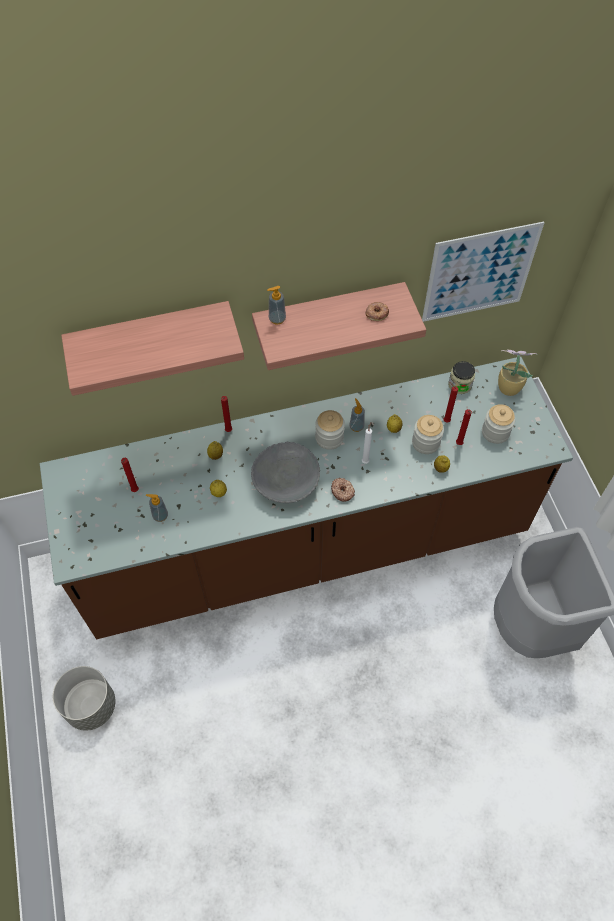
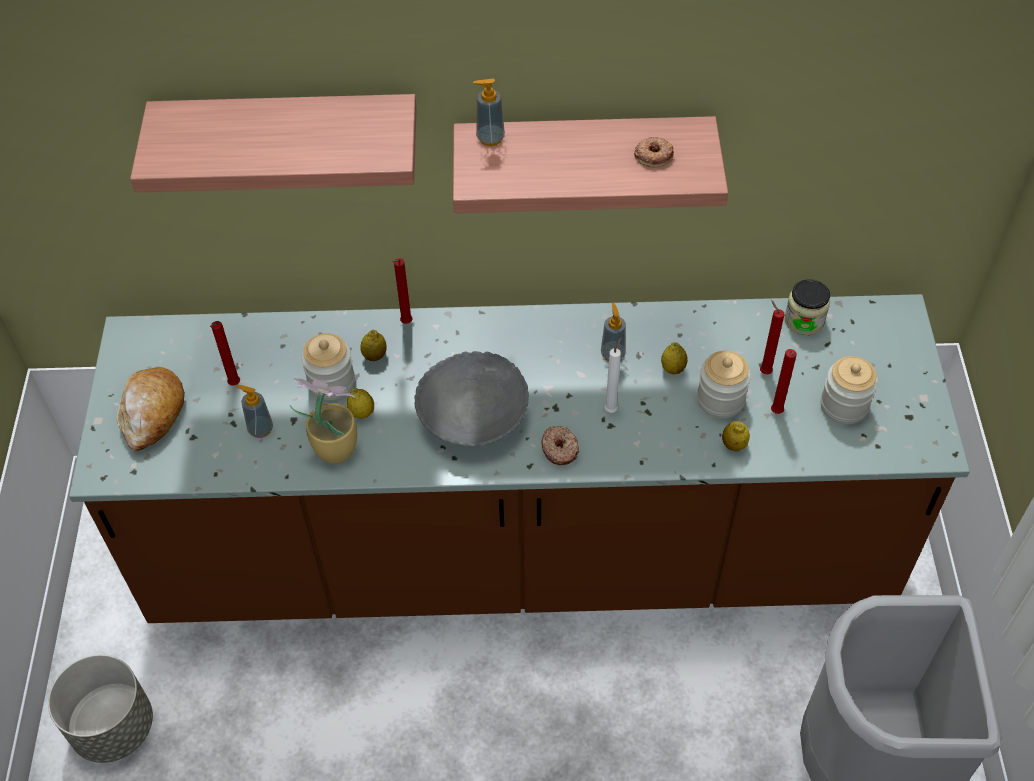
camera: 15 degrees right, 5 degrees down
(90, 519) = (152, 413): none -> bread
(329, 438) = (563, 363): jar -> jar (331, 382)
(479, 273) = (849, 125): picture -> none
(507, 387) = (885, 338): potted plant -> potted plant (334, 447)

